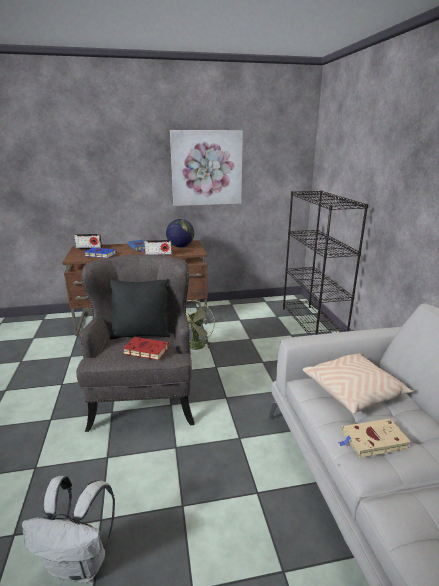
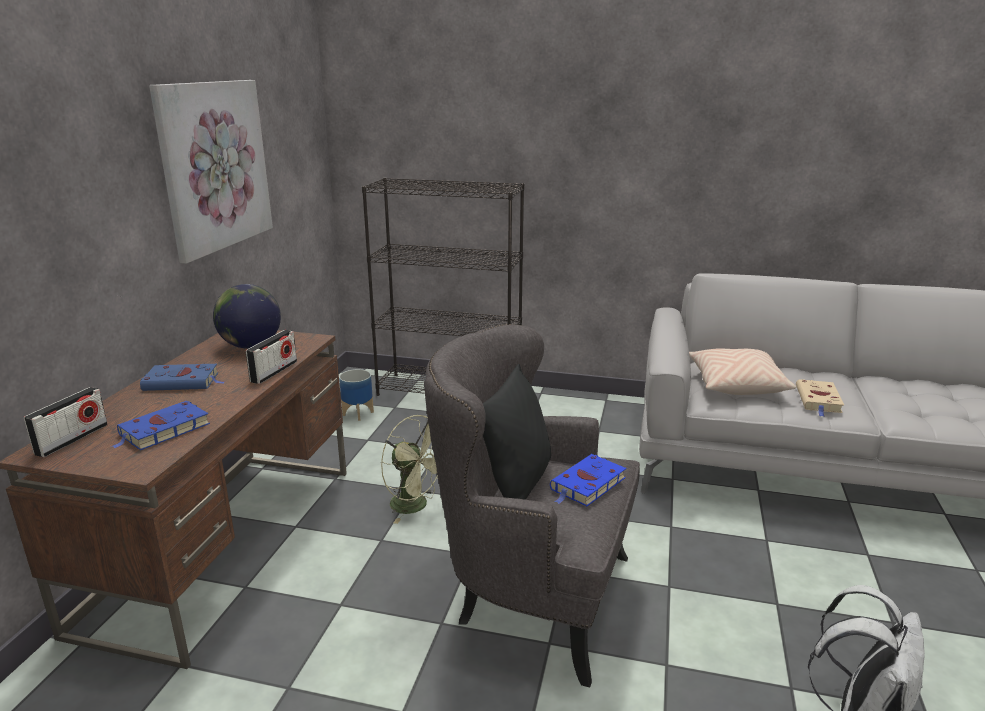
camera: 65 degrees left, 0 degrees up
(144, 350) = (587, 485): red book -> blue book
(260, 310) = (358, 413): none -> planter

